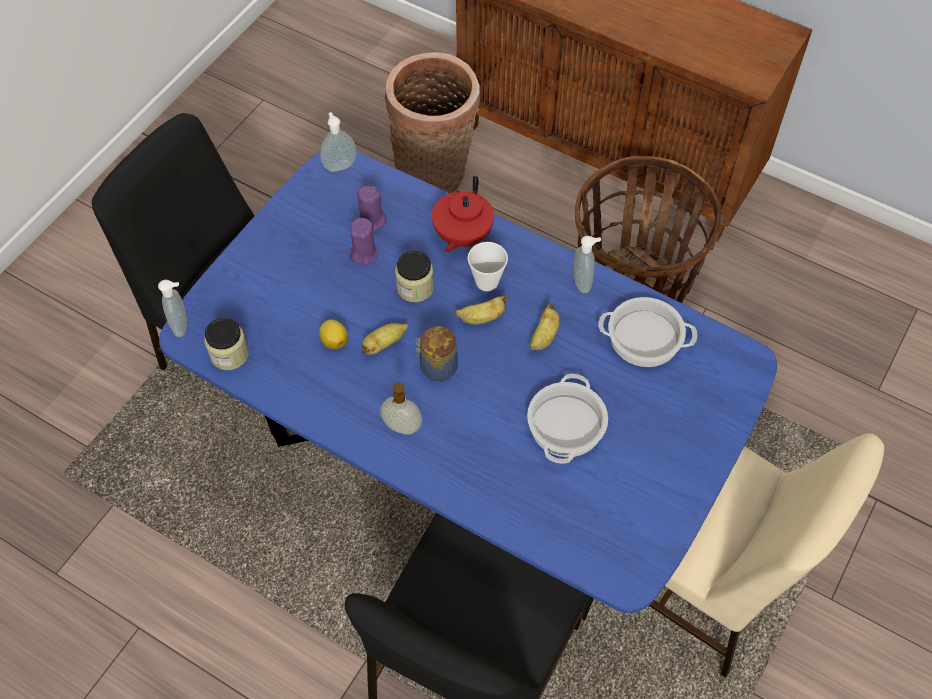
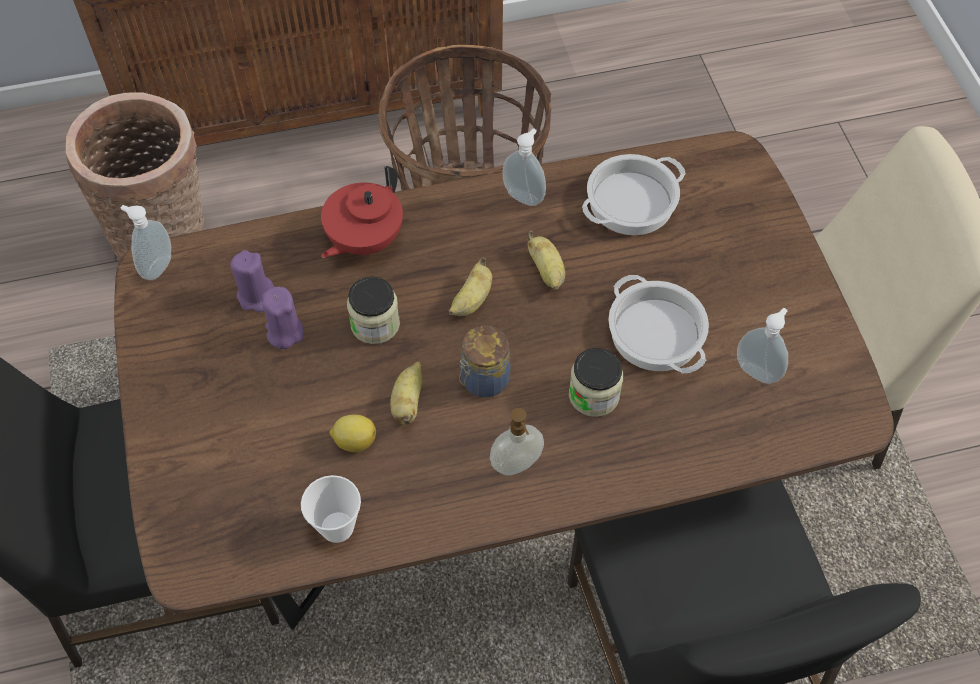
camera: 45 degrees left, 0 degrees up
(182, 325) = (170, 565): soap dispenser -> soap dispenser (758, 370)
(229, 354) = (258, 548): jar -> jar (594, 395)
(461, 236) = (364, 240): red teapot -> red teapot turned 60 degrees clockwise
(467, 465) = (491, 484): blue dining table -> brown dining table
(487, 282) = (437, 264): cup -> cup (337, 527)

